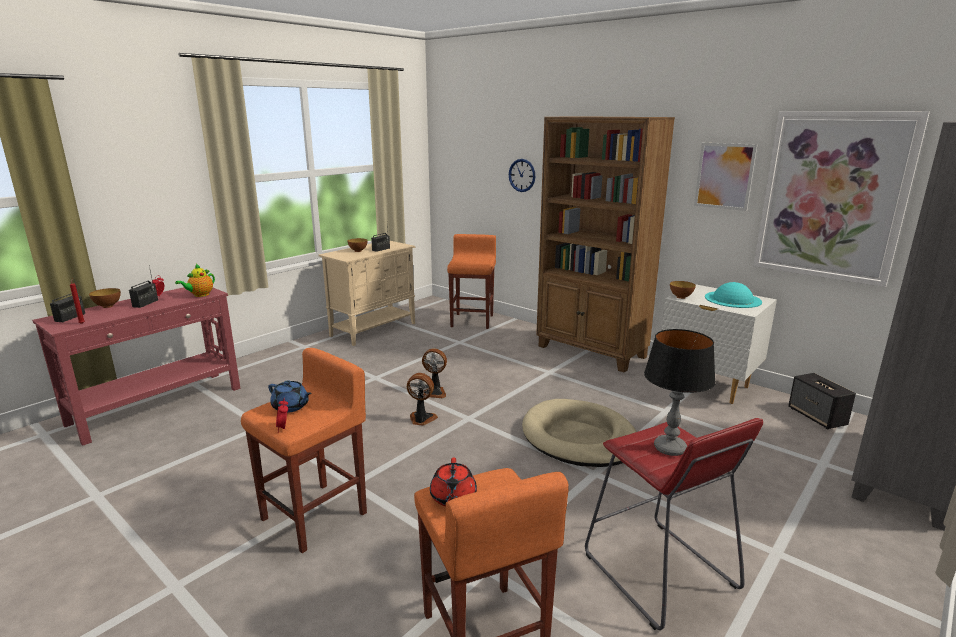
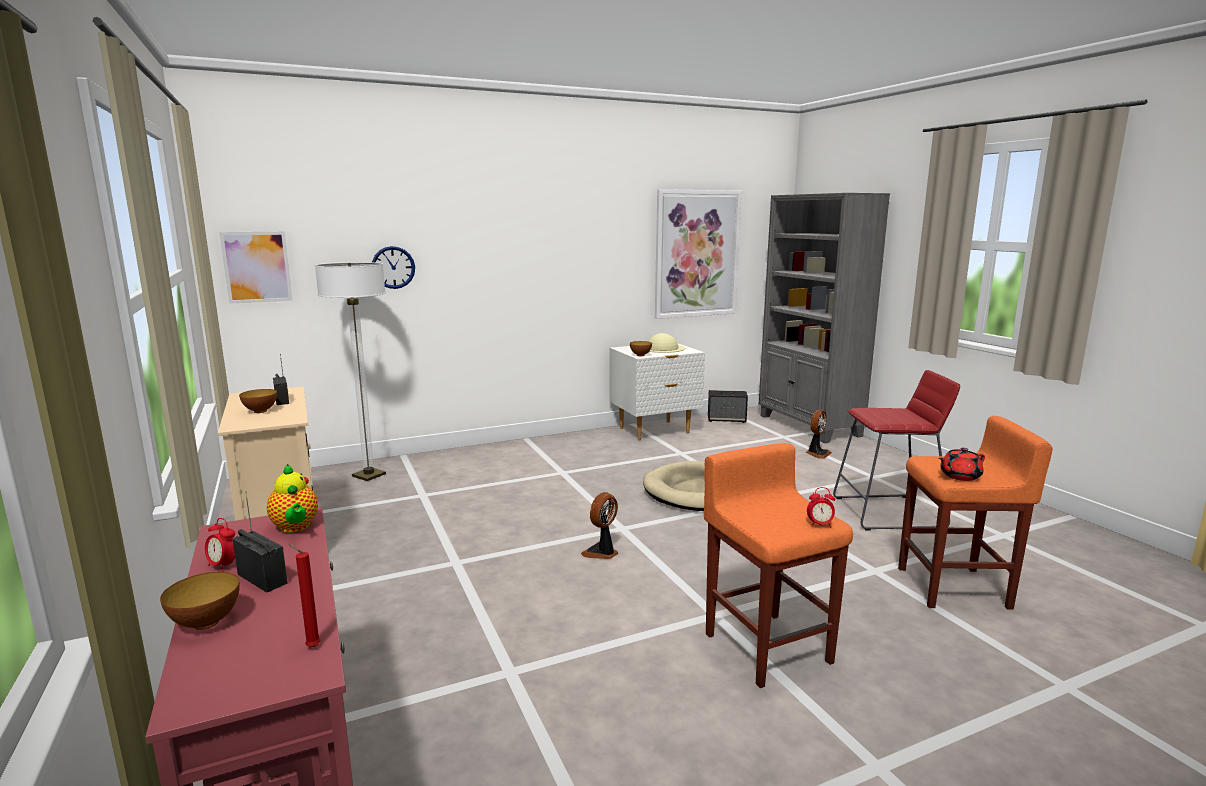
camera: 65 degrees left, 5 degrees down
(70, 317) = (228, 669): radio -> none
(291, 407) = (769, 517): blue teapot -> none
(435, 392) = (543, 534): fan -> fan (817, 453)
(453, 498) = (959, 476): red teapot -> red teapot turned 135 degrees clockwise
(472, 320) = (369, 475): orange stool -> floor lamp
(591, 352) = (541, 447): brown bookcase -> none
(669, 448) = (893, 414): table lamp -> none
(724, 176) = (623, 245): picture -> picture (257, 267)
(732, 299) = (662, 348): turquoise hat -> beige hat

